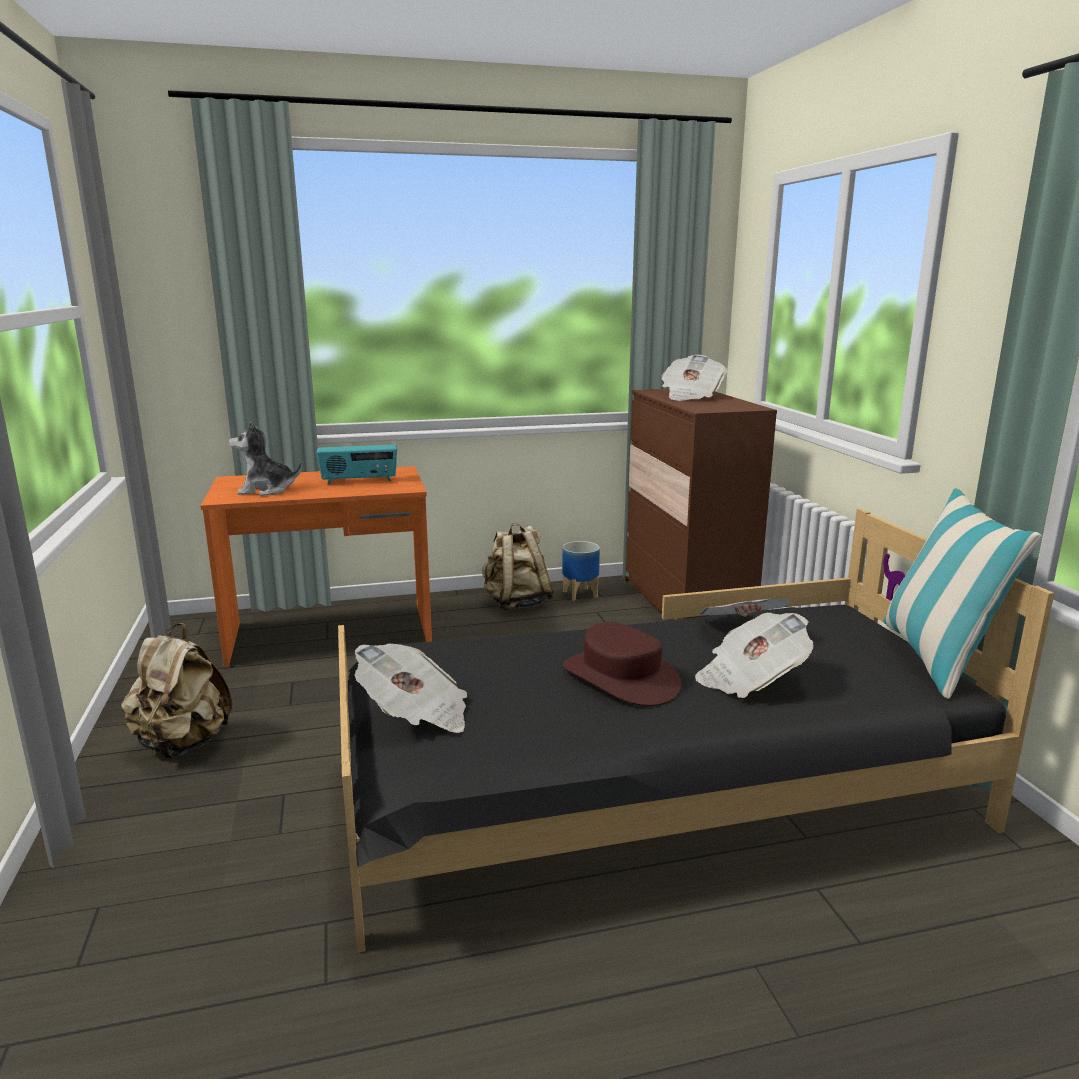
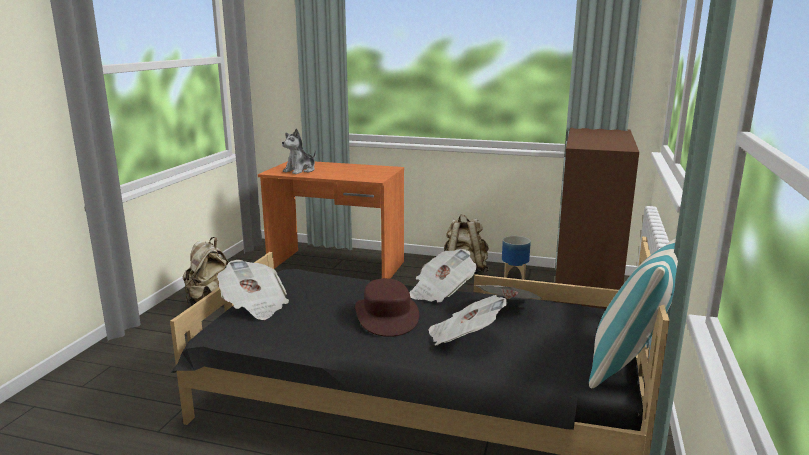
camera: 30 degrees right, 0 degrees up
(266, 490) = (300, 170): plush toy -> plush toy turned 75 degrees counterclockwise
(359, 481) = (356, 172): radio -> none
(690, 396) = (598, 136): newspaper -> newspaper (440, 292)

